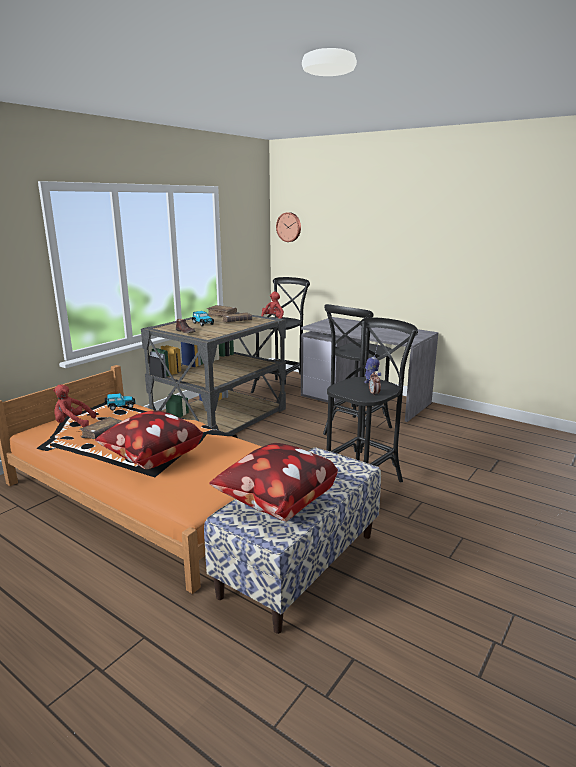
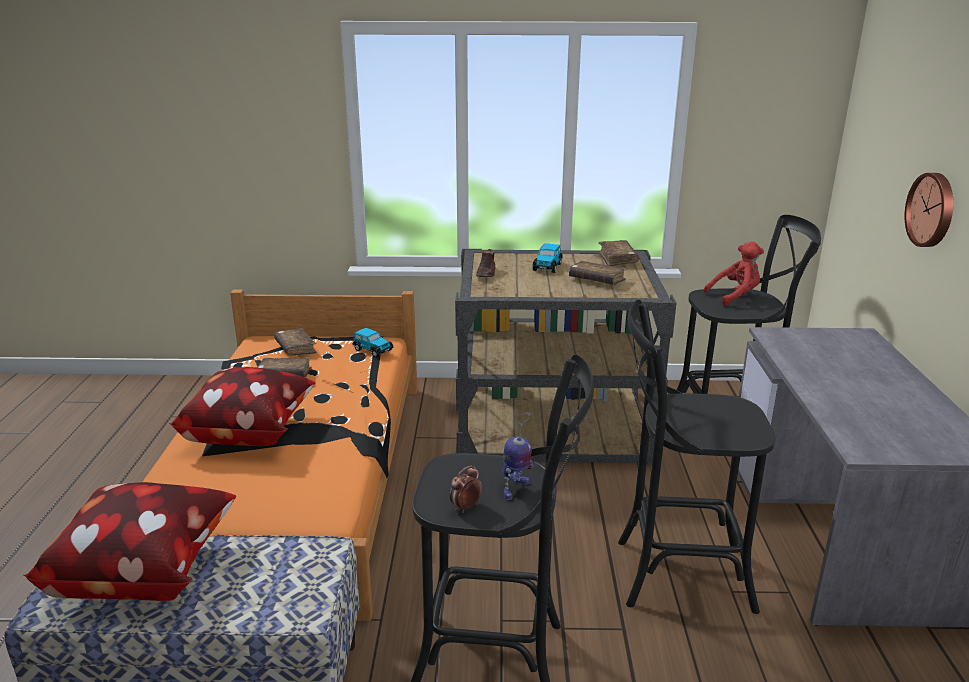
camera: 55 degrees right, 5 degrees up
(72, 423) = (295, 348): red plush toy -> brown book
(289, 227) = (867, 113): wall clock -> wall clock (932, 210)

